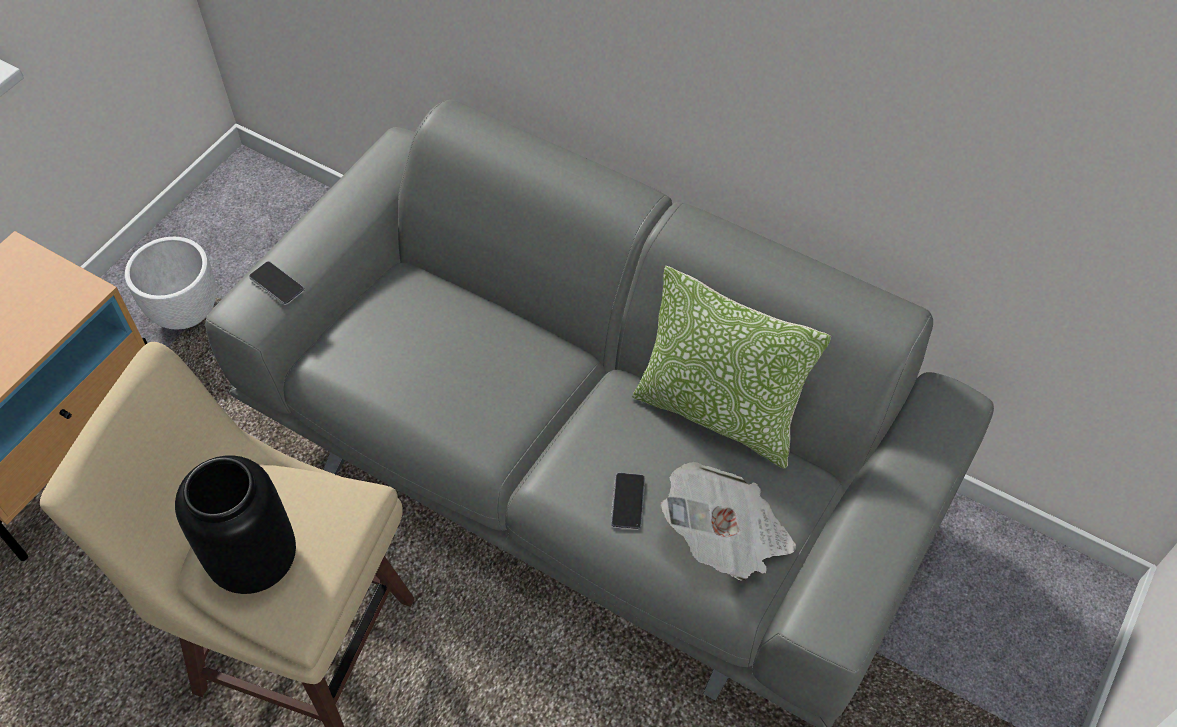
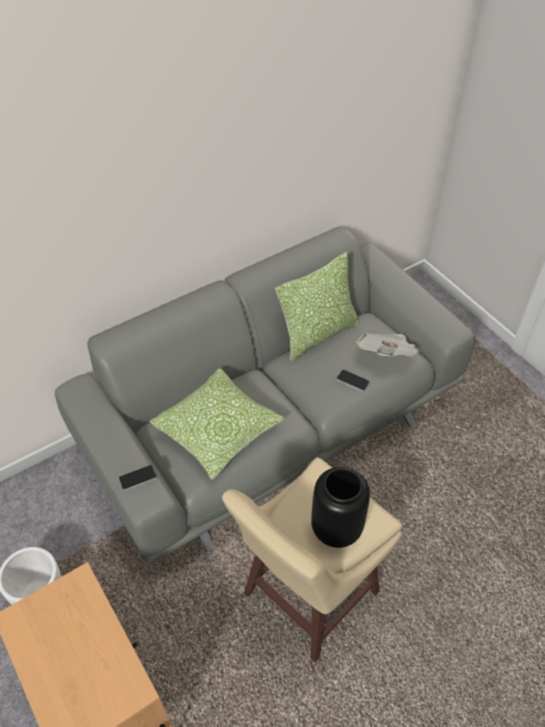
camera: 65 degrees left, 5 degrees down
(428, 351) = (217, 430): none -> pillow

